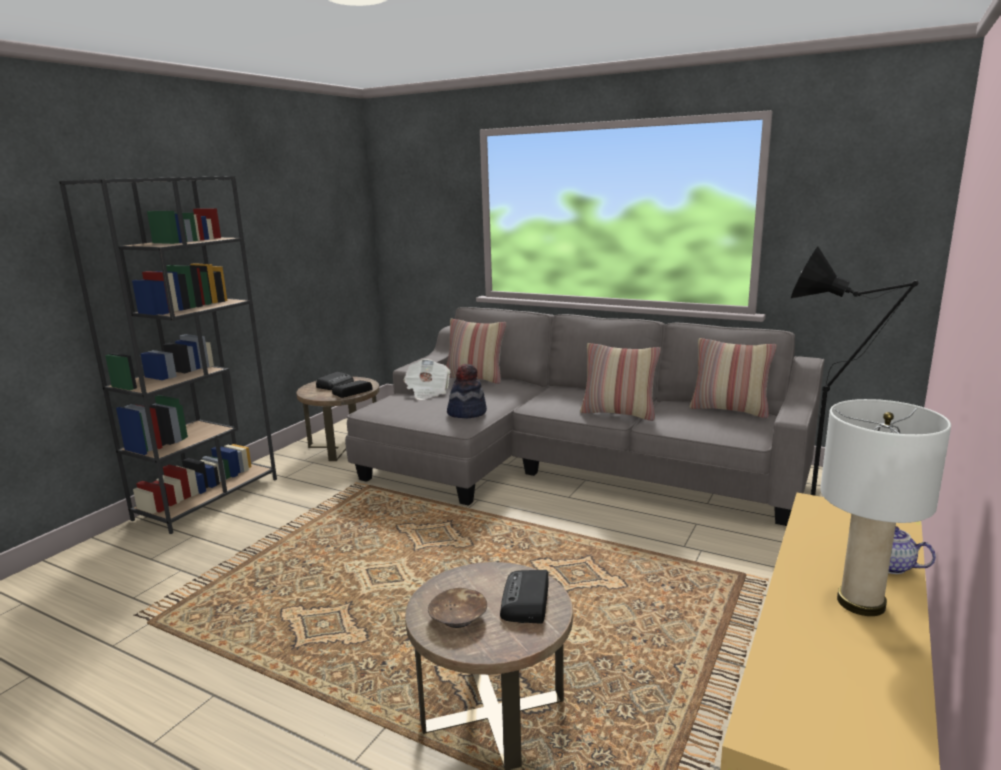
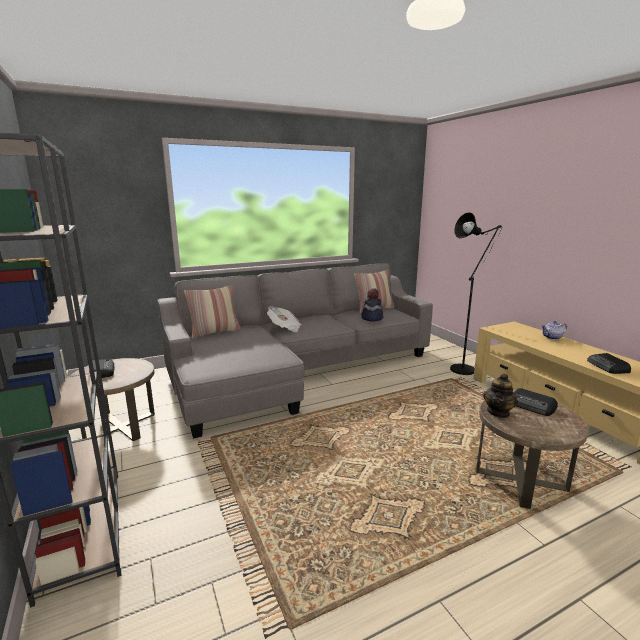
camera: 55 degrees left, 0 degrees up
(351, 392) = (136, 371): radio -> radio (608, 367)
(427, 392) = (208, 349): newspaper -> newspaper (284, 328)
(459, 618) = (540, 426): brown bowl -> none
(467, 412) = (270, 350): hat -> hat (372, 318)
(470, 579) = (498, 412): none -> teapot
(619, 413) = (338, 324): pillow -> none
(860, 603) = (578, 350): white table lamp -> none

